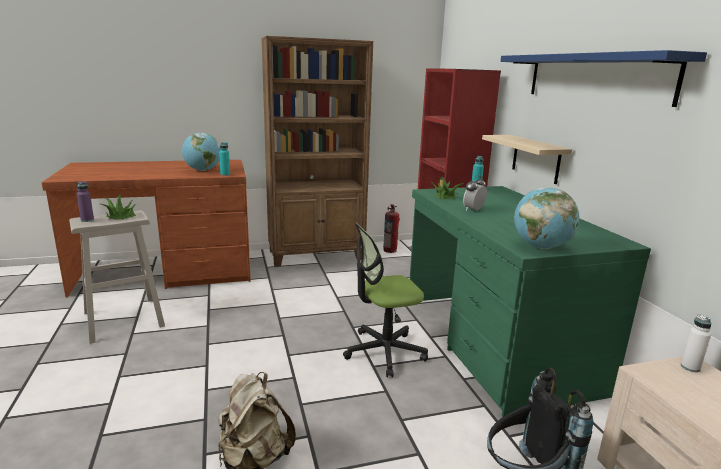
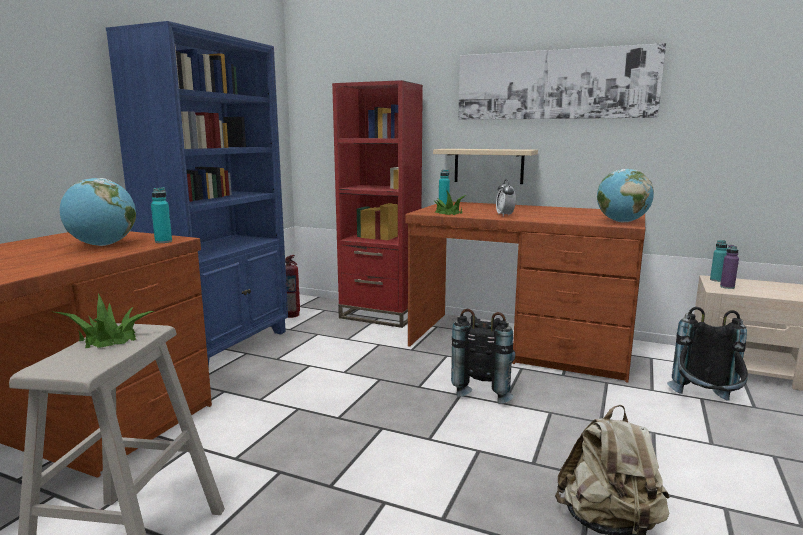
camera: 50 degrees left, 5 degrees down
(87, 220) = (69, 363): purple bottle -> purple bottle (727, 287)
(316, 255) = (225, 347): brown bookcase -> blue bookcase
(384, 352) = (484, 389): office chair -> black backpack
(493, 342) = (521, 344): green desk -> brown desk
(594, 77) = (554, 85): blue shelf -> picture
(690, 367) = (716, 280): white bottle -> turquoise bottle

